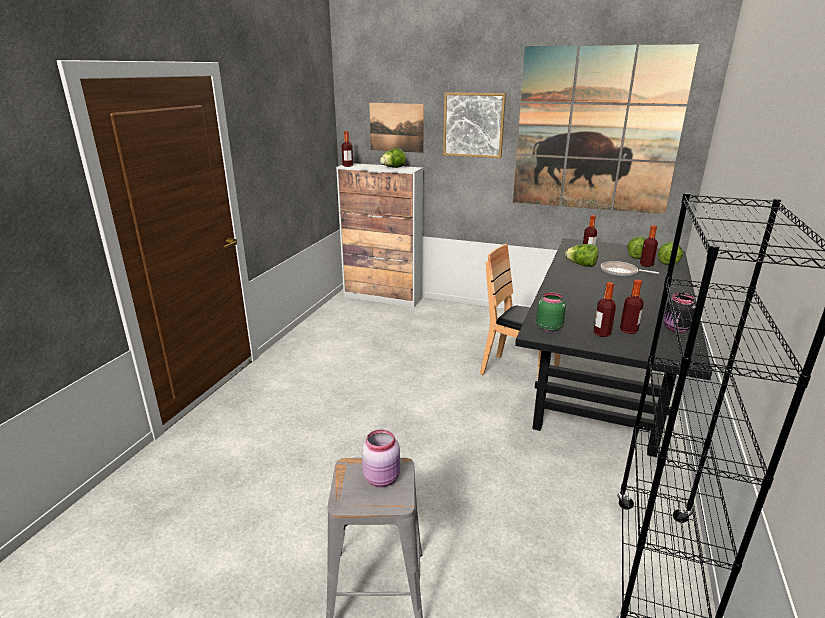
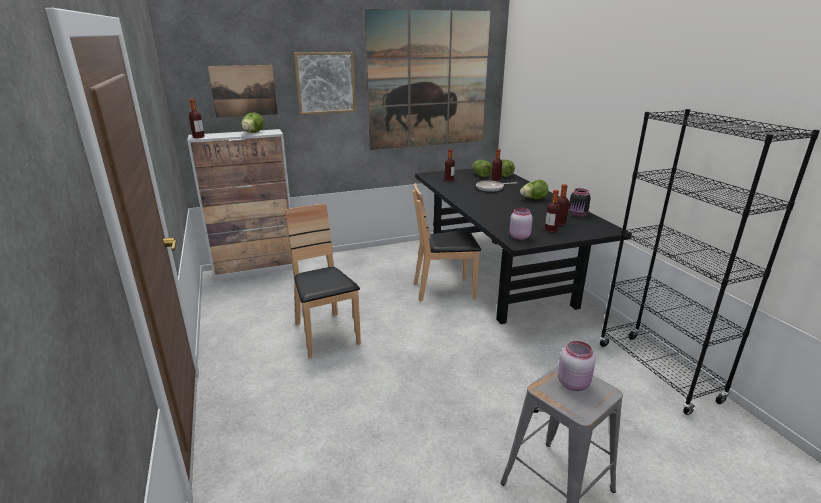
camera: 40 degrees left, 0 degrees up
(366, 368) = (325, 334): none -> brown chair
(548, 328) = (518, 237): green jar -> pink jar
(581, 265) = (461, 189): lettuce -> lettuce (533, 199)

